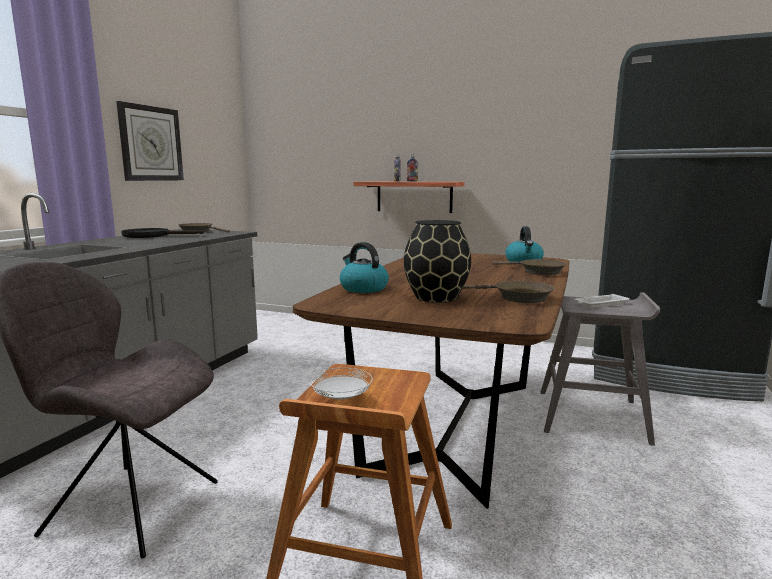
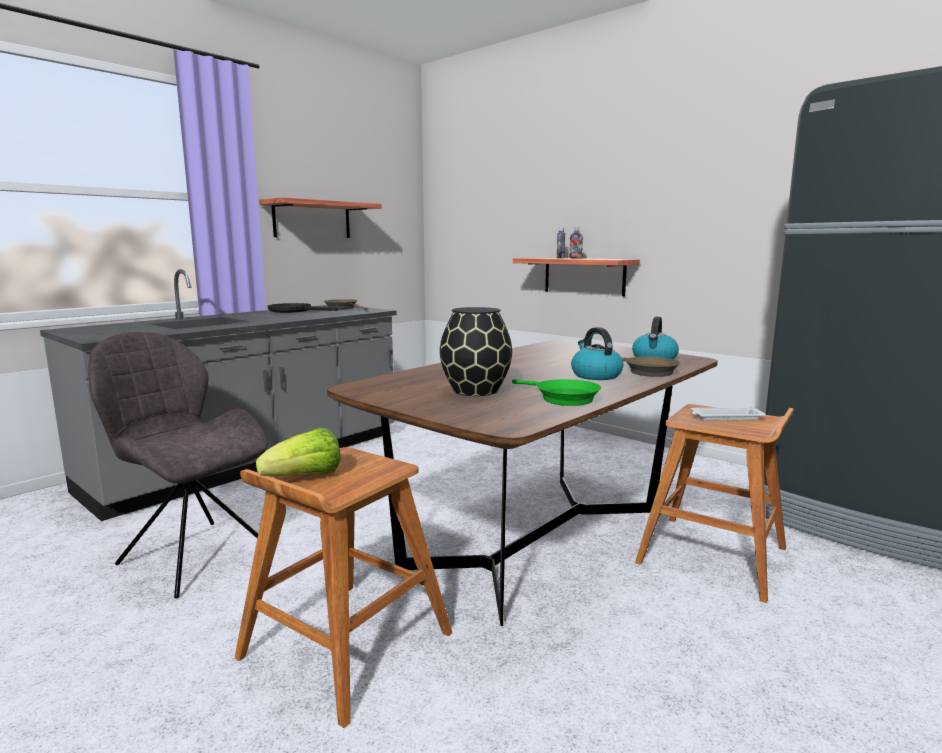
camera: 20 degrees right, 0 degrees up
(151, 143) = (312, 220): wall clock -> shelf
(341, 399) = (305, 477): white plate -> lettuce
(363, 288) = (421, 375): kettle -> kettle (595, 375)
(517, 297) = (562, 398): brown frying pan -> green frying pan
(593, 416) = (714, 556): grey stool -> brown stool

